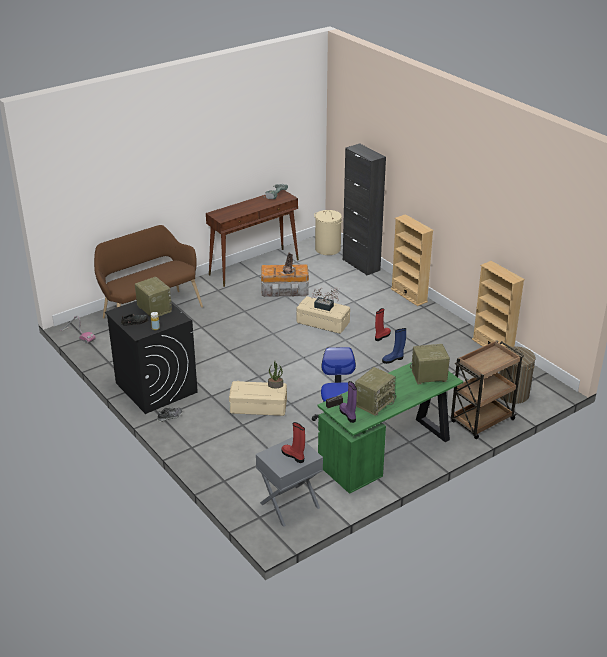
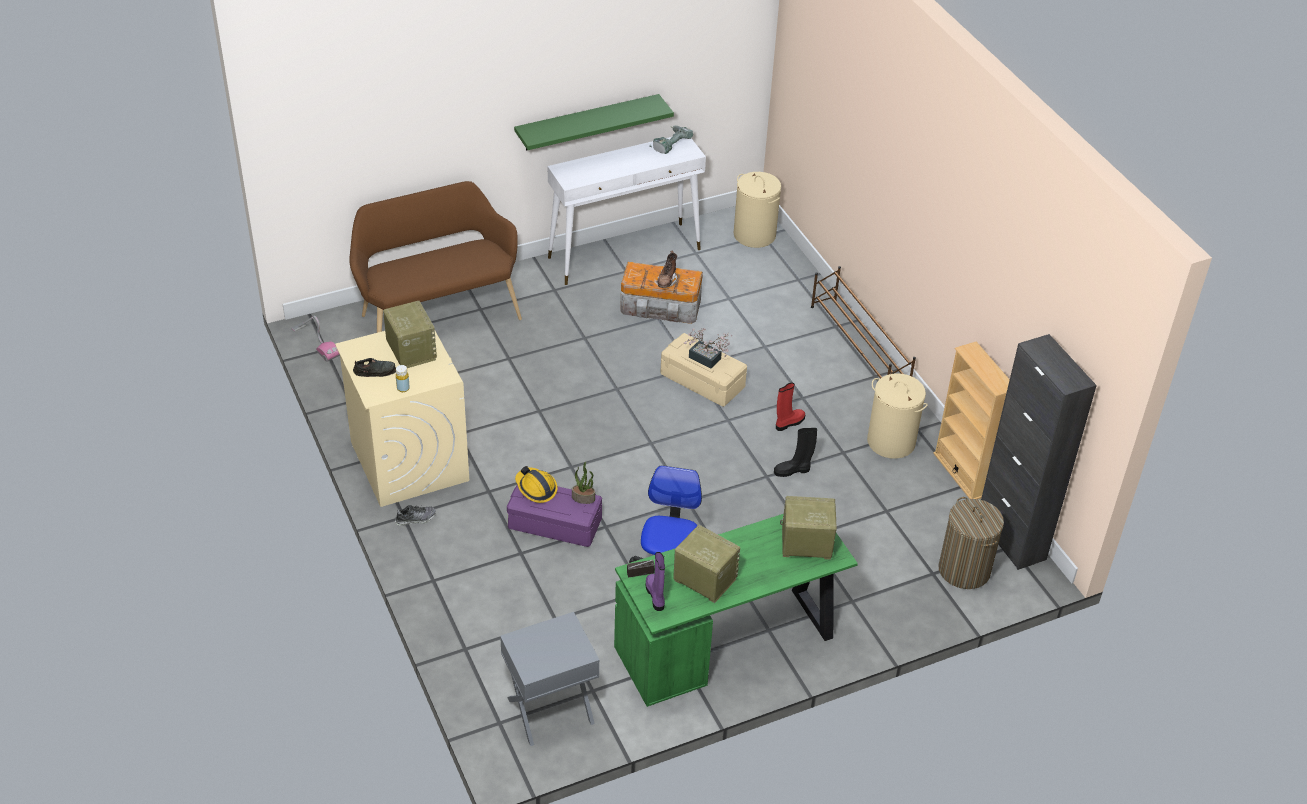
camera: 10 degrees right, 10 degrees up
(155, 387) = (408, 461): black washing machine -> beige washing machine
(226, 184) = (587, 122): none -> green shelf
(244, 384) = (536, 488): none -> hard hat
(254, 267) = (625, 253): brown console table -> white console table
(258, 407) = (554, 524): beige storage box -> purple storage box
(293, 456) = (556, 650): red boot -> none
(361, 265) = (799, 275): black cabinet -> black cabinet (1011, 538)
(374, 402) = (703, 579): radio -> radio turned 105 degrees counterclockwise
(393, 359) = (793, 470): blue boot -> black boot
(409, 295) = (859, 349): beige bookcase -> brown shoe rack
(445, 337) = (890, 442): none -> beige laundry basket
(481, 421) = (895, 612): brown cart -> none

